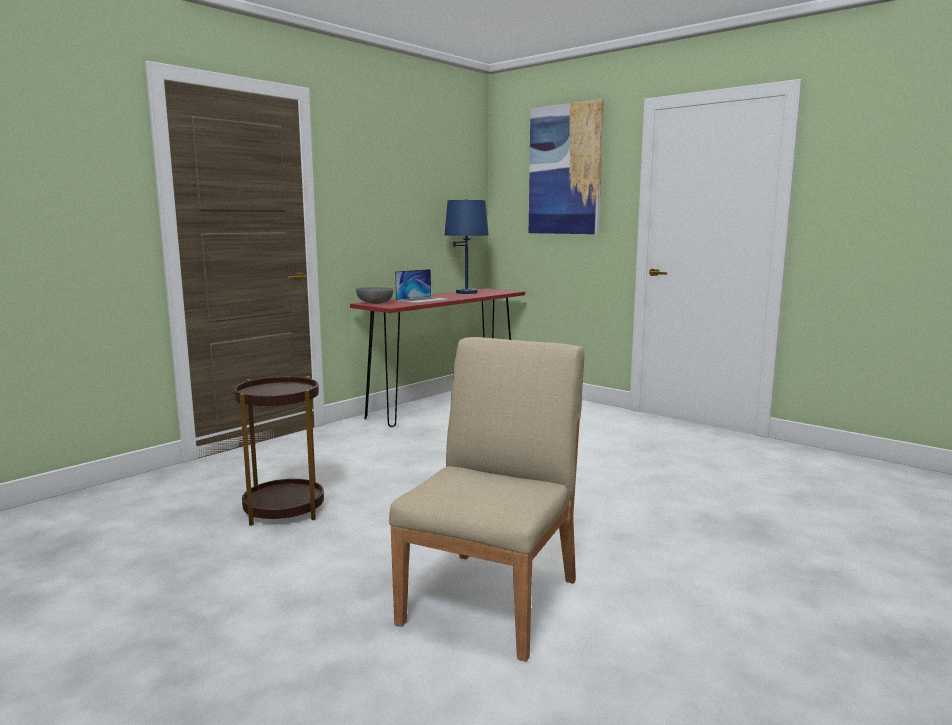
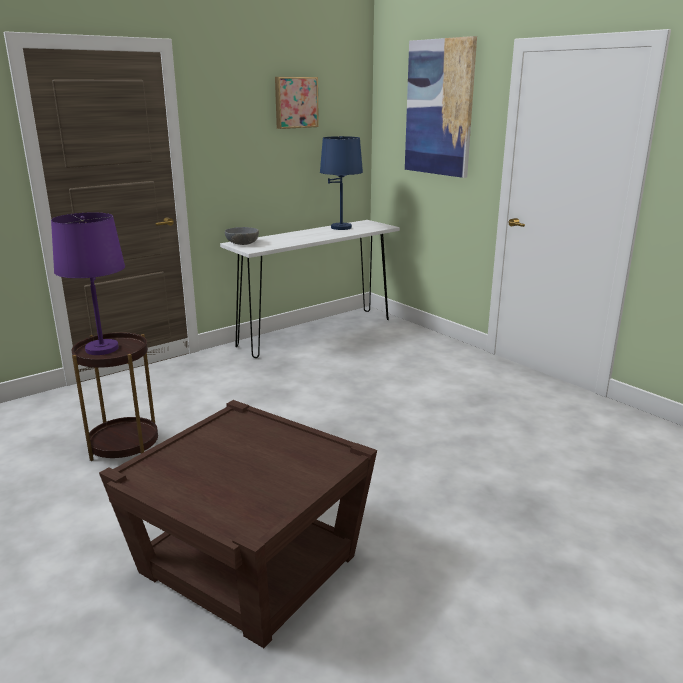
camera: 10 degrees right, 10 degrees up
(267, 391) = (102, 349): none -> purple table lamp
(421, 164) = (295, 102): none -> picture
(423, 299) = (290, 239): laptop -> none
(445, 403) = (316, 332): red console table -> white console table
(492, 600) = (249, 563): beige chair -> brown side table

